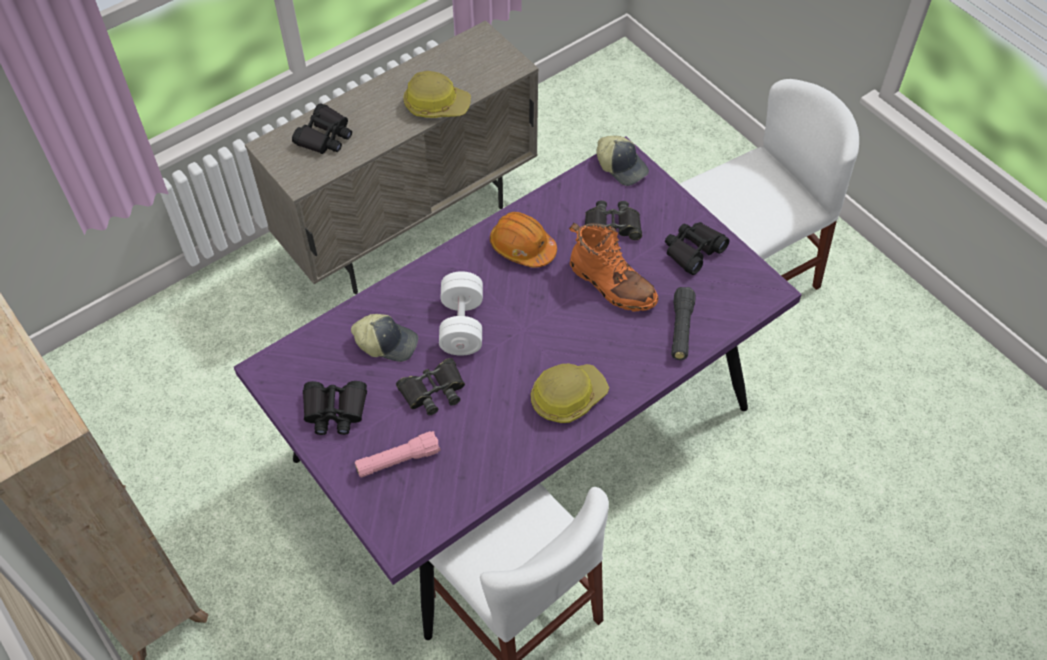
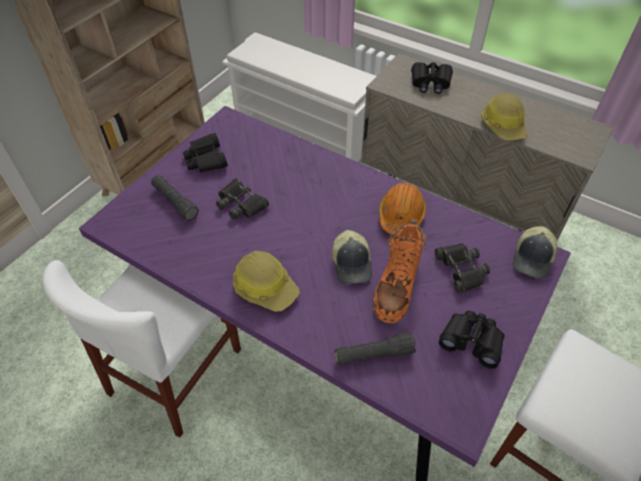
camera: 70 degrees right, 5 degrees down
(182, 347) = (305, 139): none -> white shoe rack
(387, 342) = (273, 167): cap -> cap (352, 263)
(398, 460) = (175, 202): pink flashlight -> black flashlight
(462, 325) = (307, 202): white dumbbell -> none

